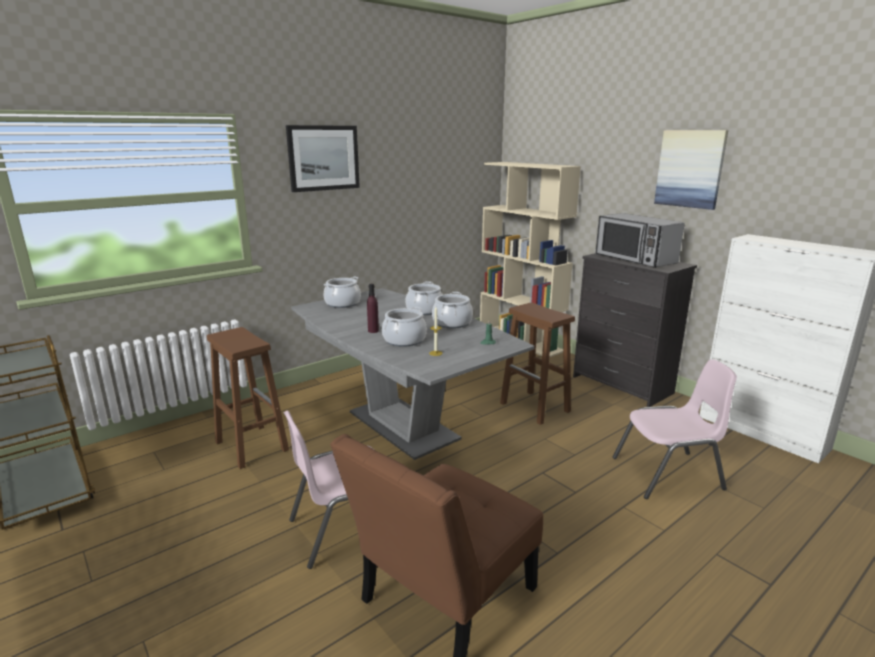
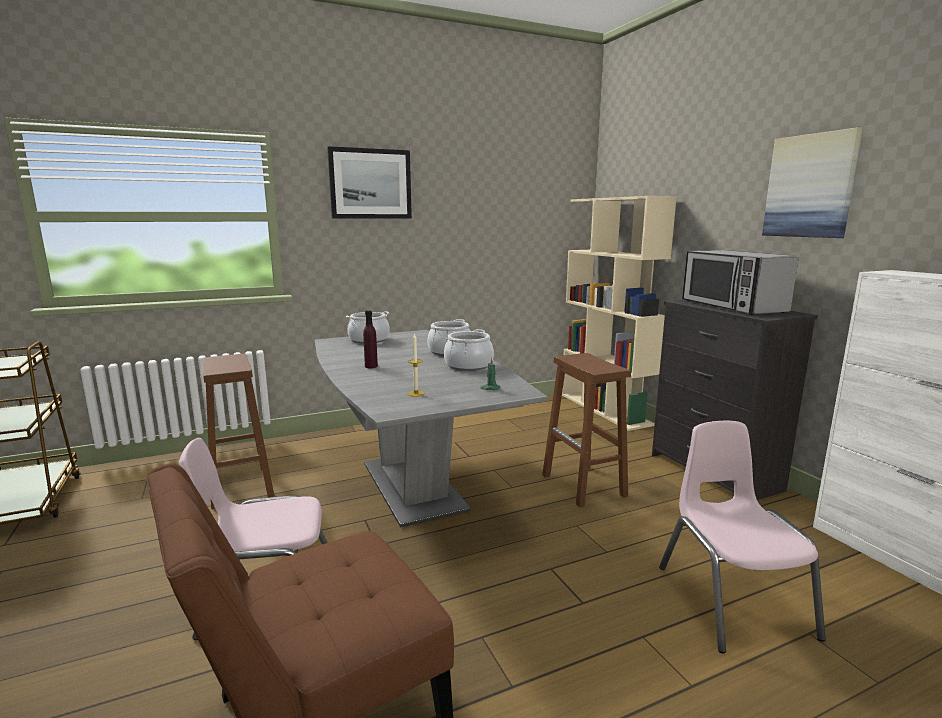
camera: 15 degrees right, 5 degrees down
(404, 340) = (394, 378): cooking pot -> none
(668, 474) = (732, 600): pink chair -> pink chair turned 105 degrees counterclockwise

